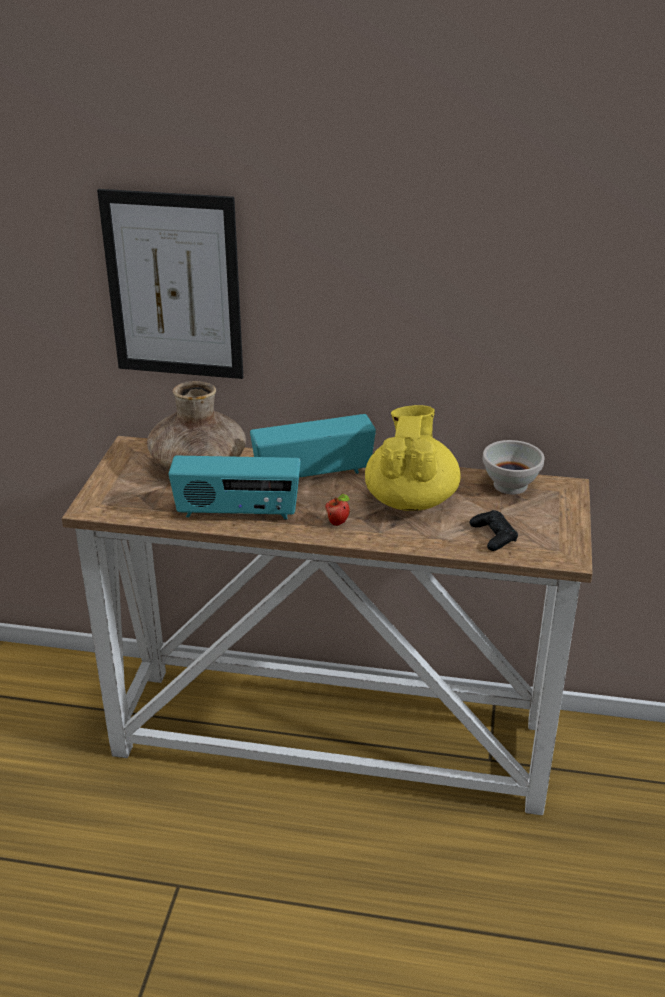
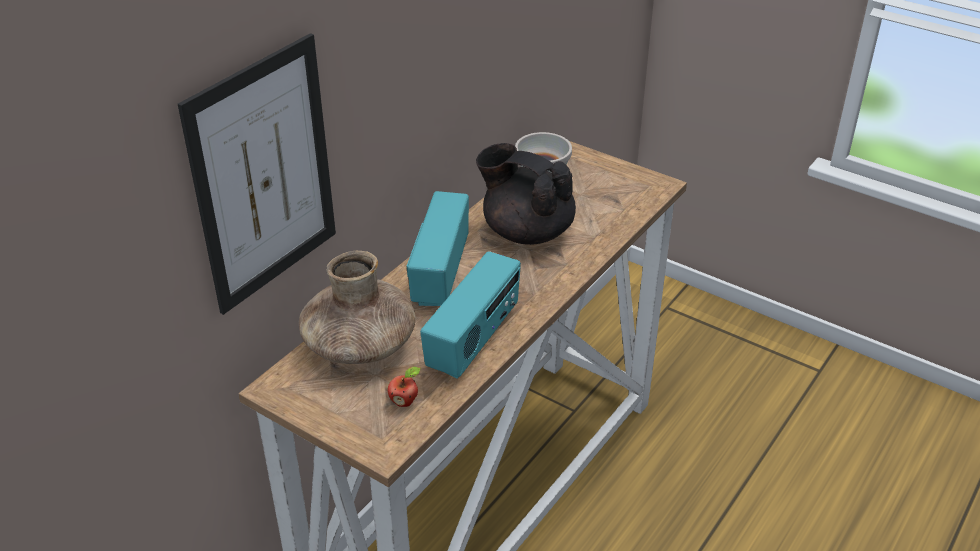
camera: 65 degrees left, 5 degrees up
(338, 523) = (535, 283): apple -> apple (405, 401)
(411, 499) = (526, 231): yellow teapot -> black teapot
(493, 536) = (610, 208): black game controller -> none

